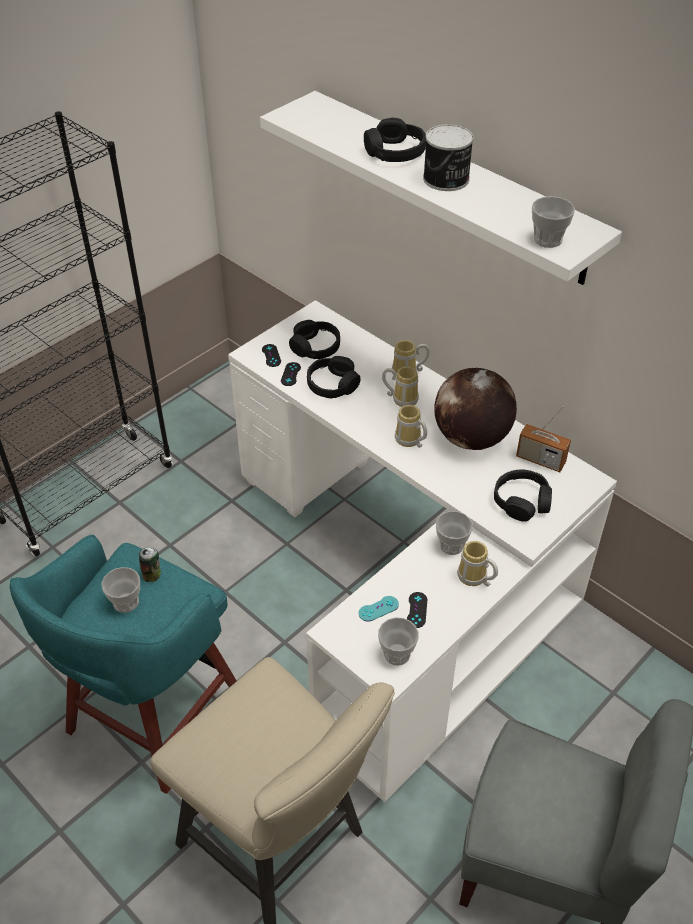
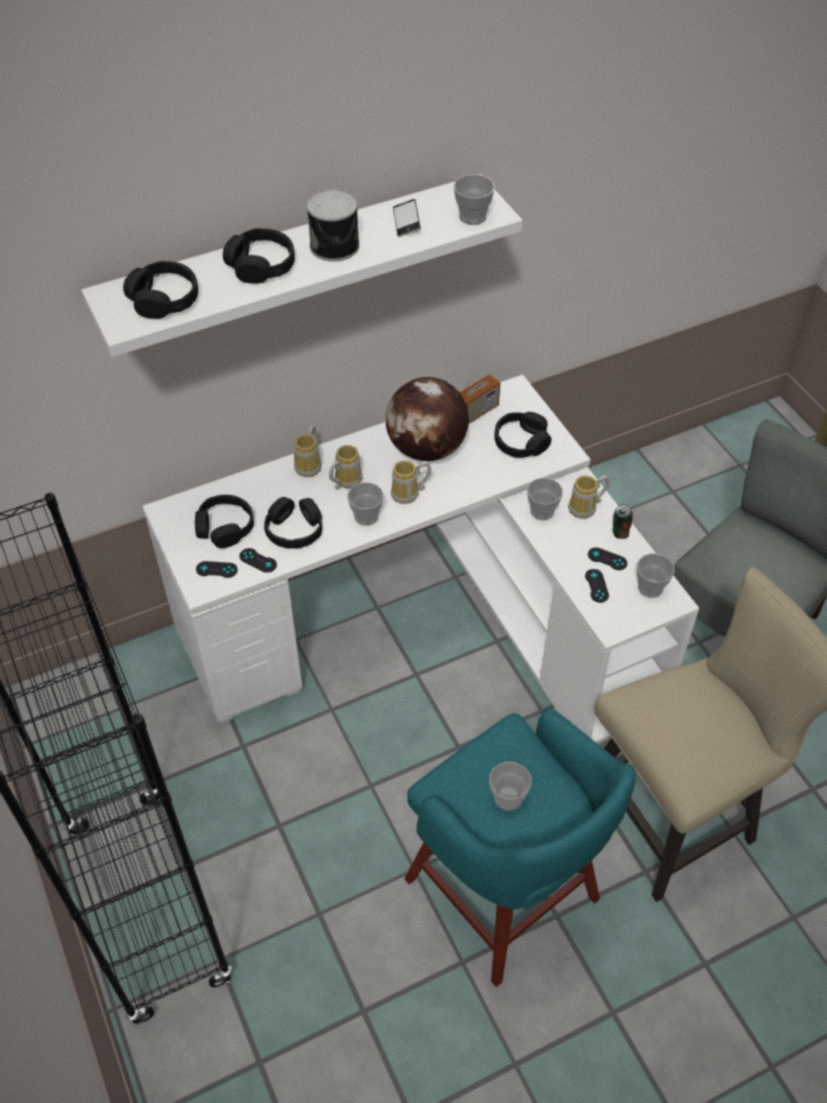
camera: 70 degrees left, 5 degrees up
(152, 575) = (479, 766): can -> can (619, 532)
(324, 123) = (164, 299): none -> black headphones
(369, 422) = (366, 516): none -> cup
(378, 609) = (596, 586): turquoise game controller -> black game controller
(509, 206) = (406, 221): none -> phone

